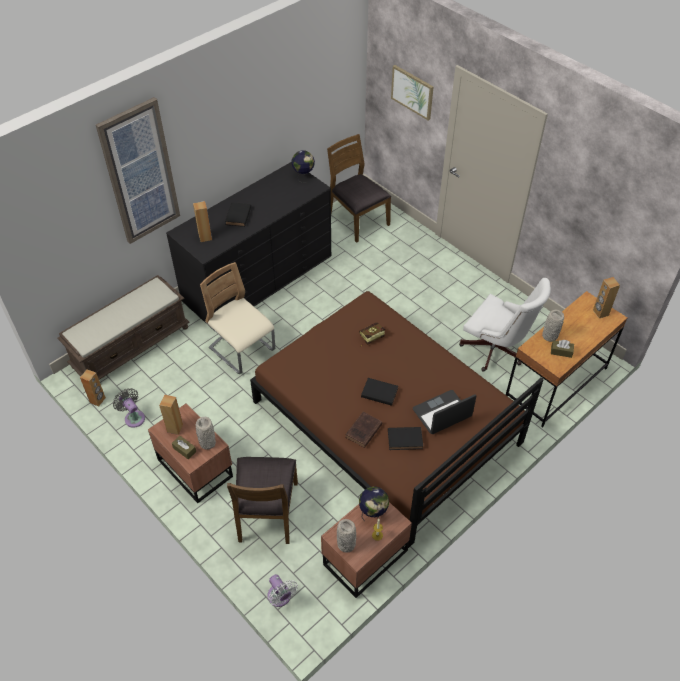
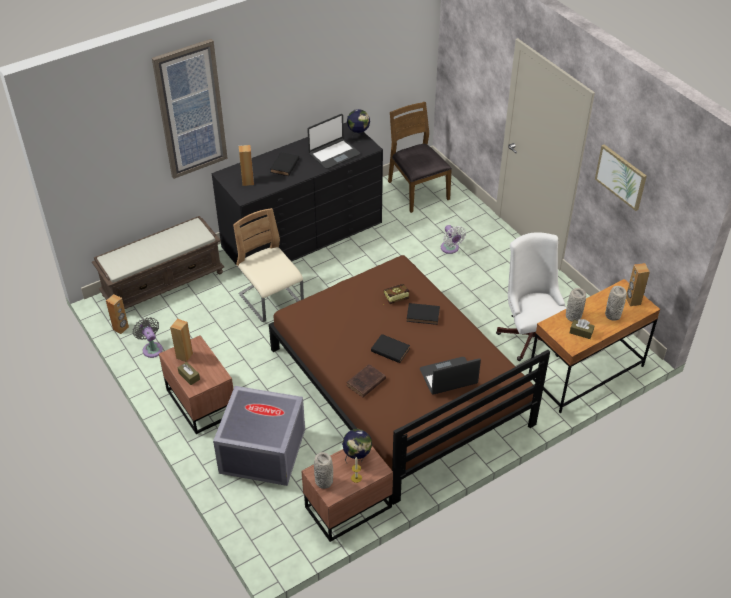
camera: 10 degrees right, 5 degrees down
(207, 443) = (212, 373): grey vase -> grey vase (612, 315)
(267, 512) = (261, 452): brown chair -> grey storage box
(280, 598) = (256, 530): white fan -> white fan (450, 249)
(284, 198) = (334, 154): none -> laptop
(406, 439) = (406, 396): black book -> black book (424, 315)
(412, 92) = (478, 63): picture -> picture (621, 176)
(496, 351) = (530, 334): white office chair -> white office chair turned 150 degrees counterclockwise

